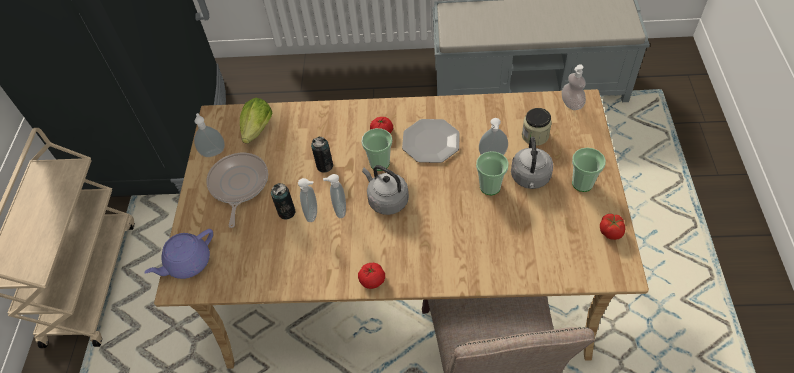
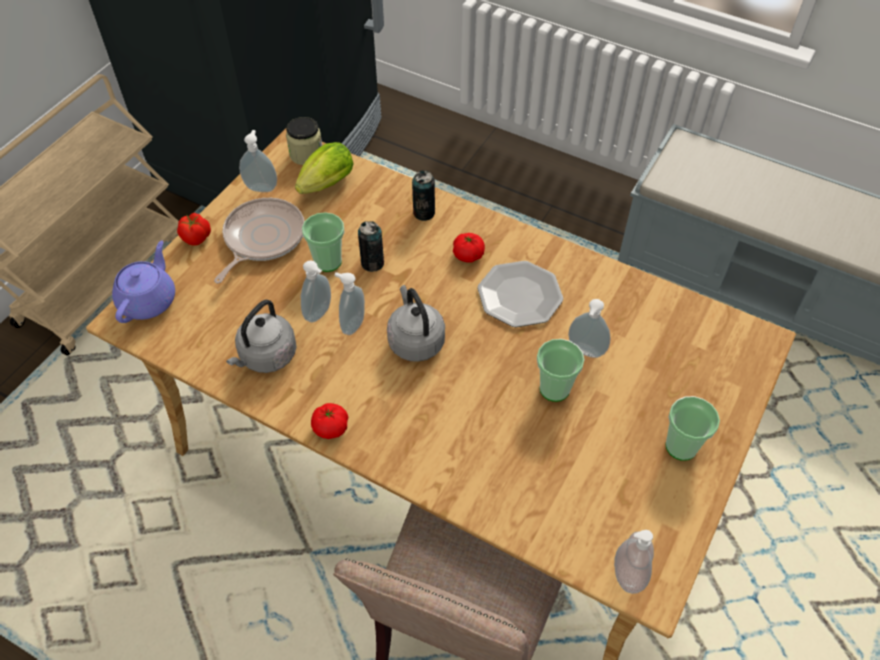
camera: 25 degrees right, 0 degrees up
(187, 263) = (148, 300): purple teapot -> purple teapot turned 120 degrees clockwise
(286, 212) = (292, 296): can -> can (424, 213)
(379, 163) = (439, 291): cup -> cup (328, 261)
(530, 178) = (615, 405): grey kettle -> grey kettle (266, 357)
(535, 136) = (661, 352): jar -> jar (306, 154)
(571, 104) = (743, 335): soap dispenser -> soap dispenser (629, 573)
(610, 232) = (673, 530): tomato -> tomato (197, 238)

